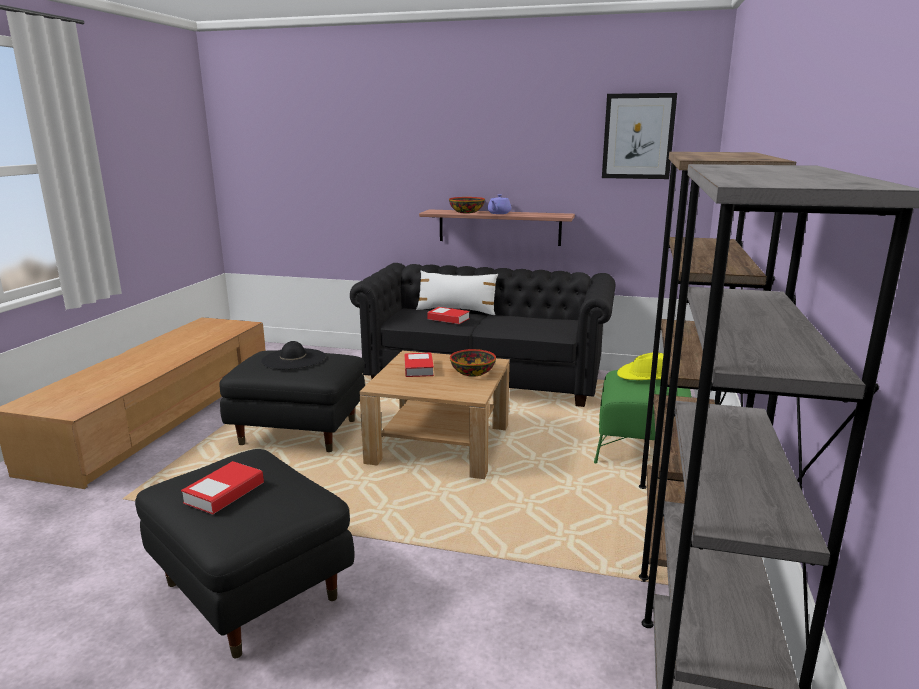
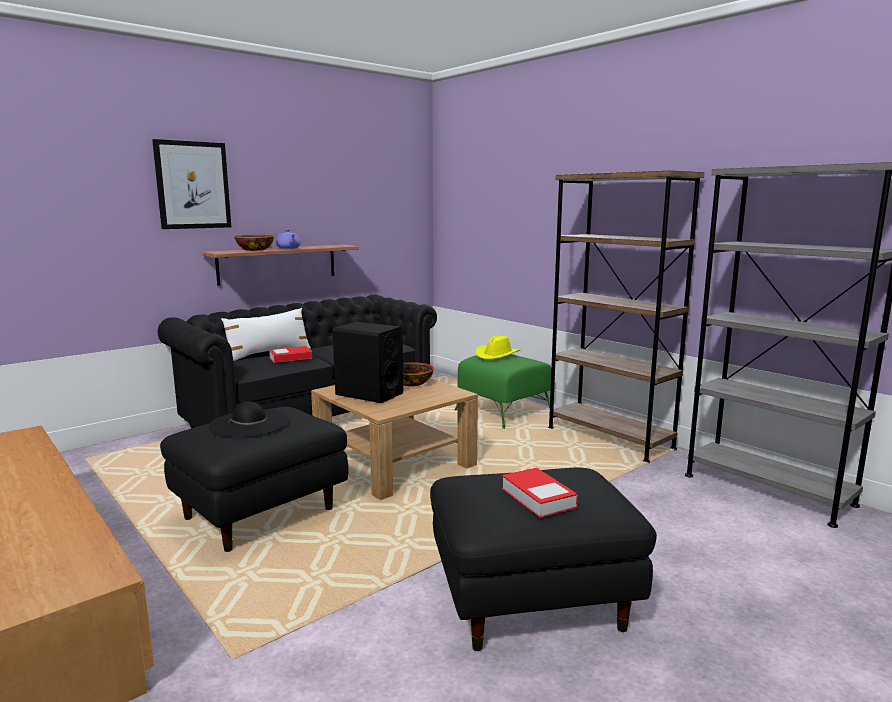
camera: 55 degrees left, 5 degrees down
(418, 368) = (369, 394): book -> black speaker
(638, 136) = (382, 175): picture -> picture (193, 185)

